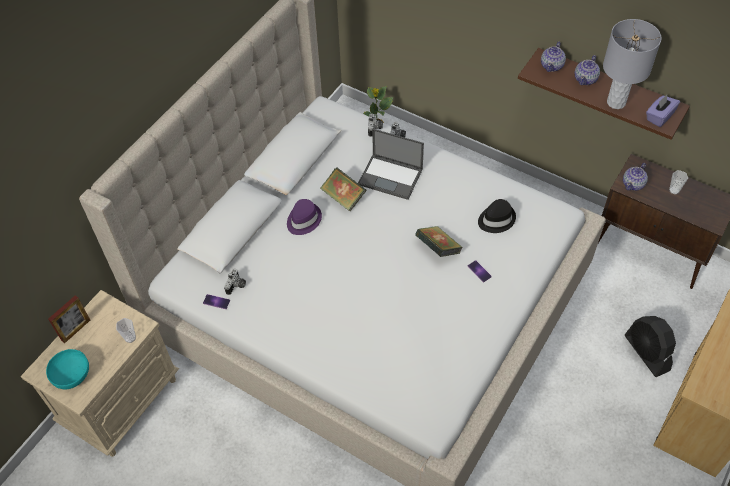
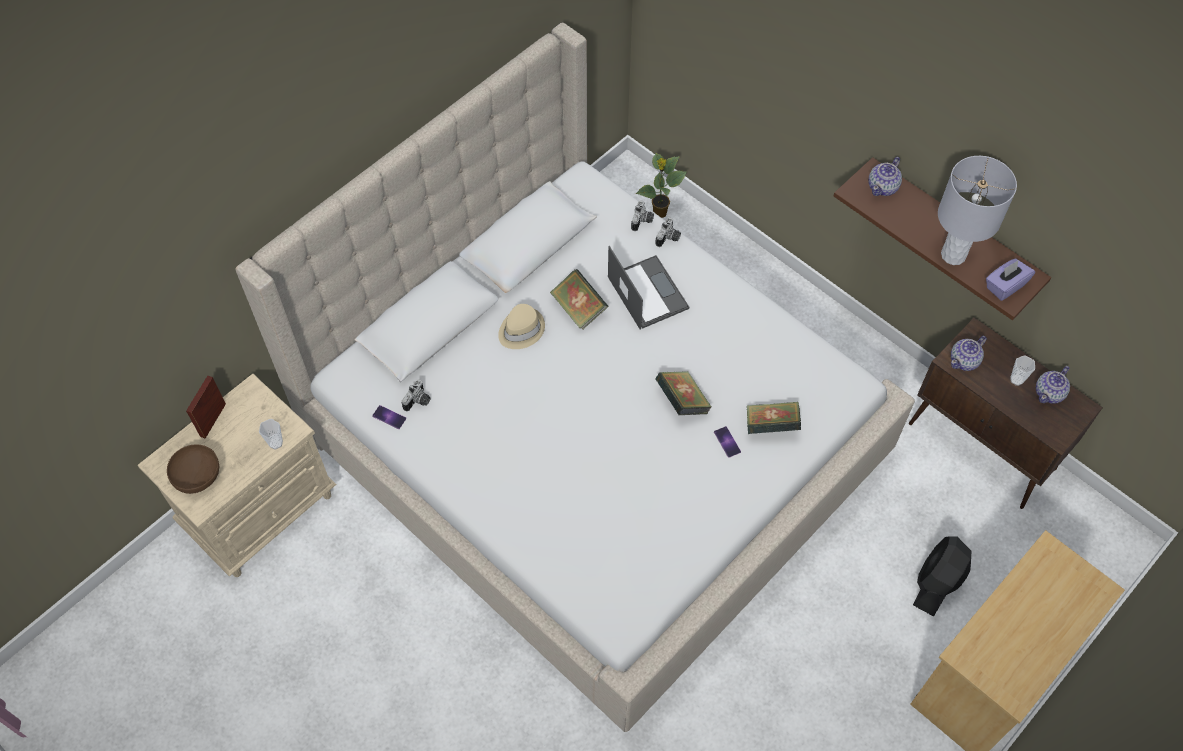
camera: 10 degrees right, 5 degrees up
(71, 375) = (197, 475): turquoise bowl -> brown bowl
(76, 330) = (213, 420): picture frame -> picture frame turned 150 degrees clockwise
(303, 220) = (520, 330): purple hat -> beige hat
(391, 177) = (647, 292): laptop -> laptop turned 150 degrees counterclockwise
(496, 219) = (767, 376): black hat -> none
(508, 254) = (771, 426): none -> book
(585, 79) = (922, 214): teapot -> teapot (1049, 393)
(646, 353) = (936, 583): black fan -> black fan turned 45 degrees clockwise

